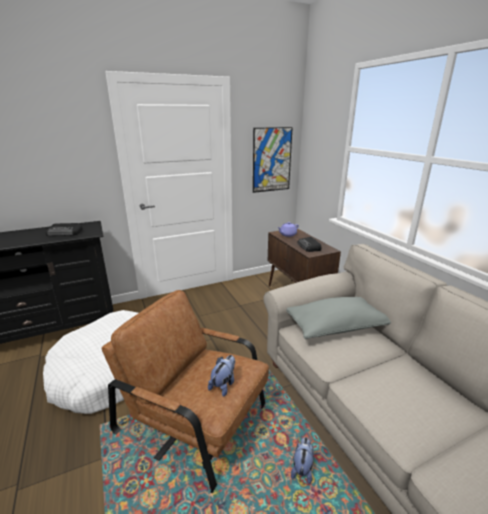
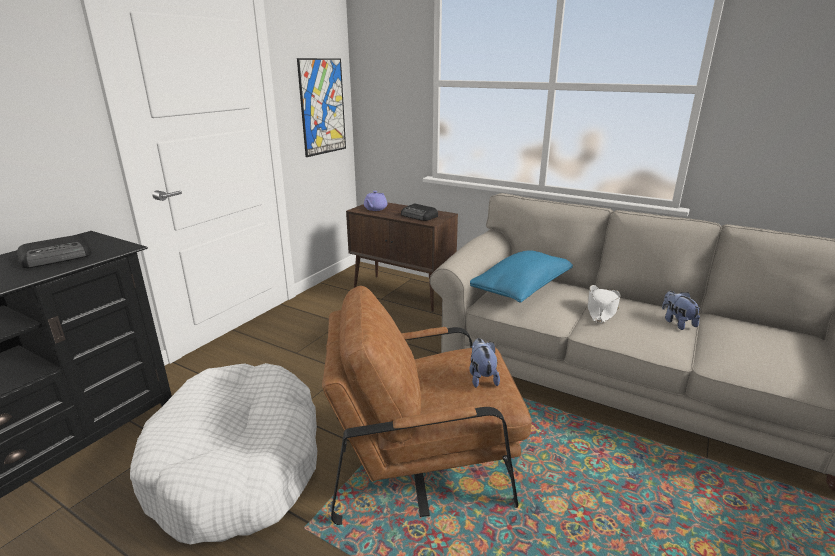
camera: 35 degrees left, 0 degrees up
(302, 468) = (570, 441): plush toy -> plush toy (677, 322)
(335, 327) = (521, 289): grey pillow -> blue pillow
(386, 372) = (601, 310): none -> white hat

